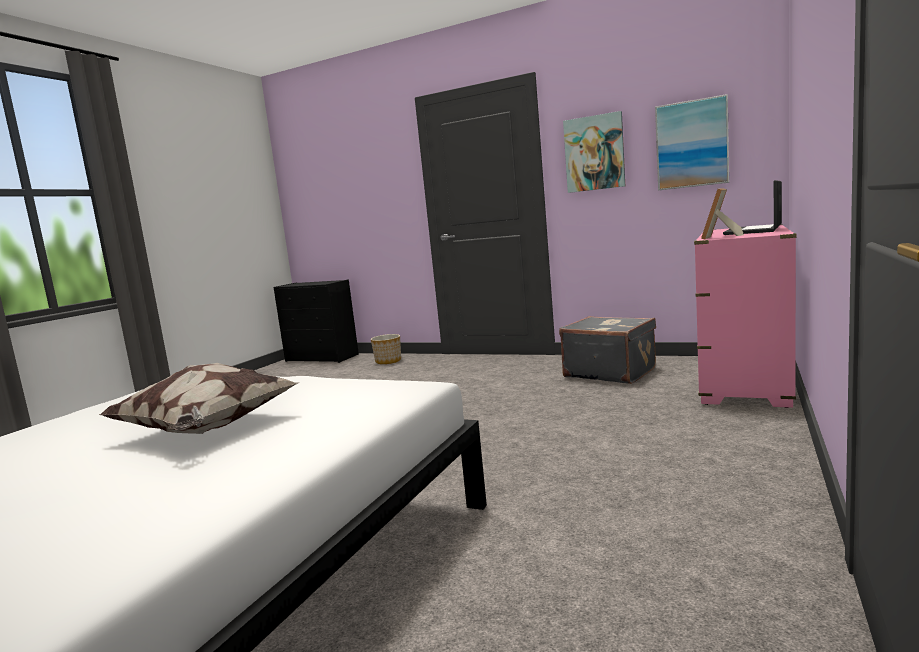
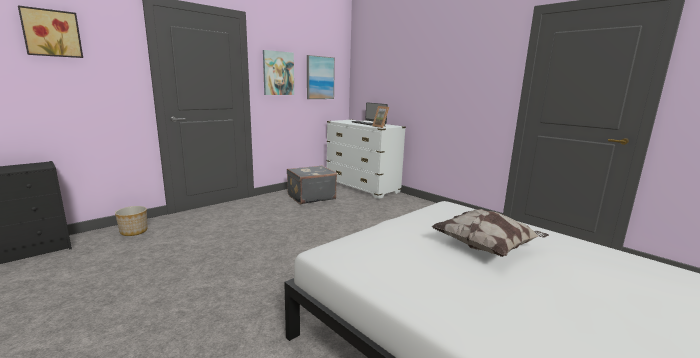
camera: 70 degrees left, 5 degrees up
(351, 161) = (52, 33): none -> picture
(744, 380) = (362, 187): pink dresser -> white dresser

